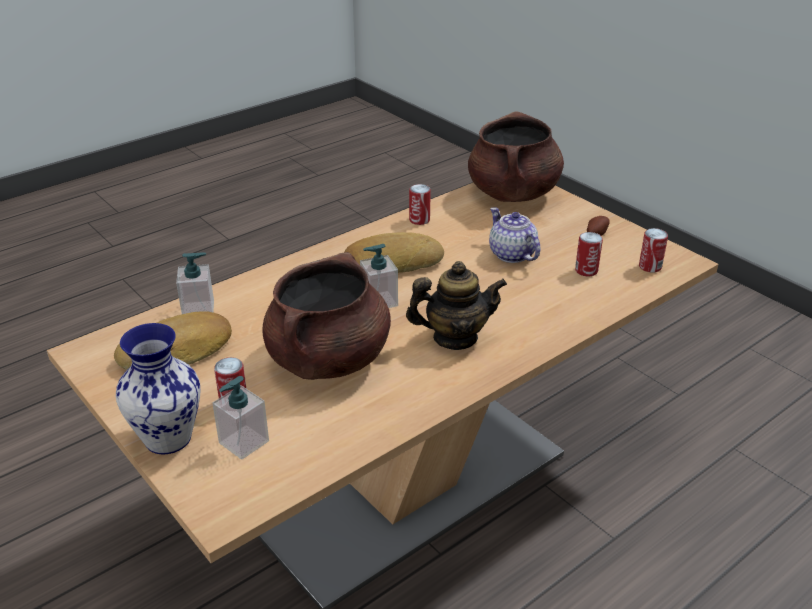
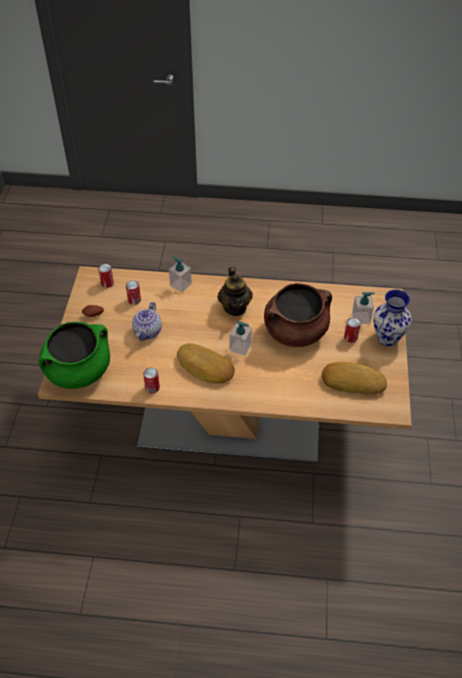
camera: 135 degrees left, 15 degrees up
(198, 310) = (324, 401): soap dispenser -> soap dispenser (180, 284)
(455, 338) = (235, 307): teapot -> teapot turned 135 degrees counterclockwise
(513, 193) = (79, 371): brown cooking pot -> green cooking pot

